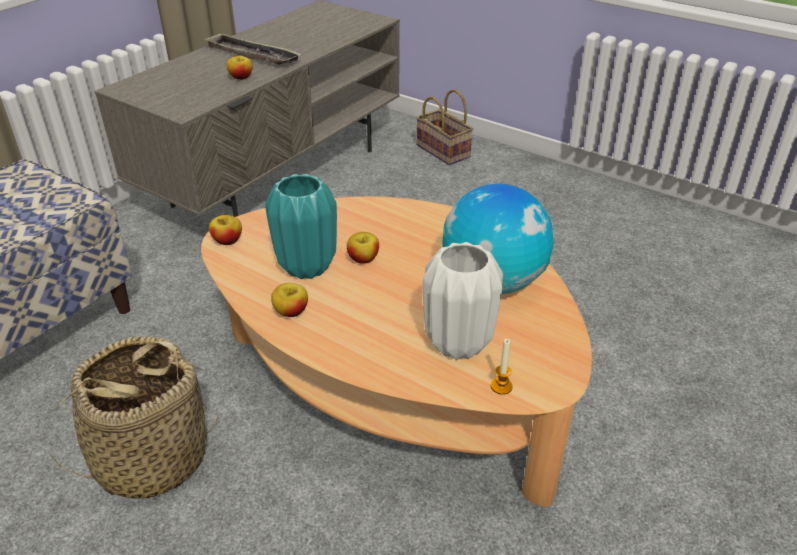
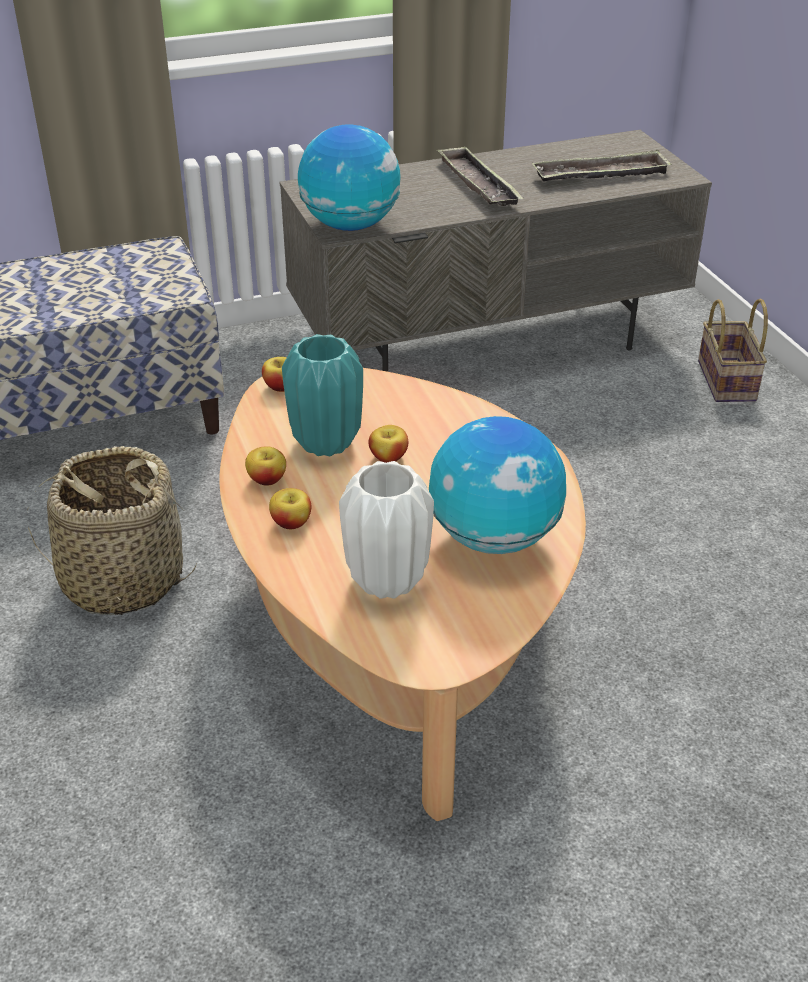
camera: 35 degrees right, 0 degrees up
(188, 105) = (350, 225): none -> globe
(241, 77) = (436, 208): apple -> apple (291, 523)
(328, 30) = (600, 175): none -> tray
(501, 386) = (381, 639): candle -> none

